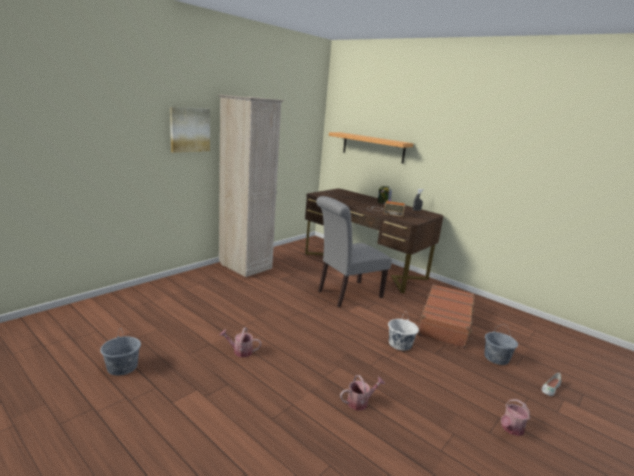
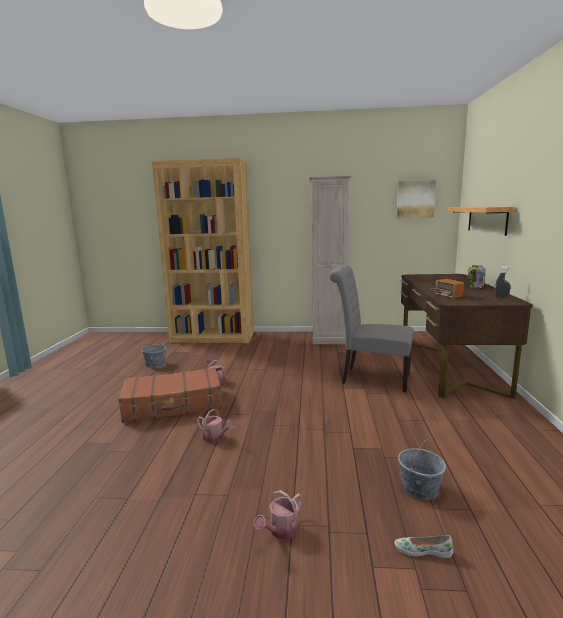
camera: 55 degrees right, 5 degrees down
(119, 303) = (213, 337): none -> brown bookcase
(189, 129) = (283, 212): picture -> picture (415, 199)
(400, 344) = (334, 426): white bucket -> none
(446, 323) = (433, 436): brown suitcase -> brown suitcase (173, 405)
(511, 429) = (281, 531): watering can -> watering can turned 60 degrees counterclockwise

